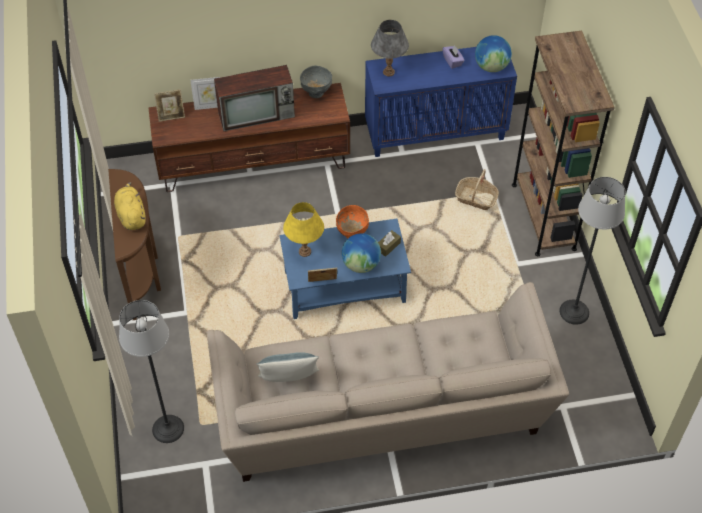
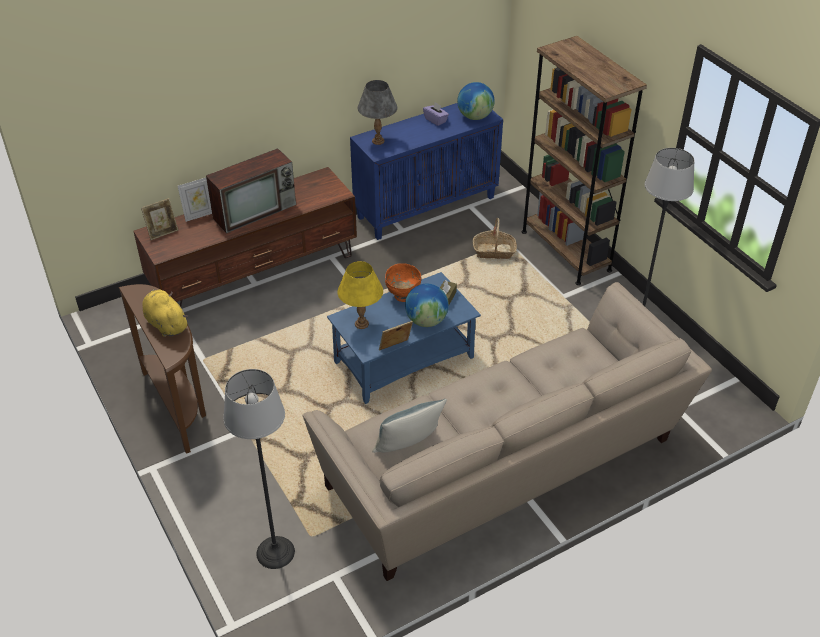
camera: 20 degrees left, 10 degrees down
(316, 93) = (308, 180): grey bowl -> none

